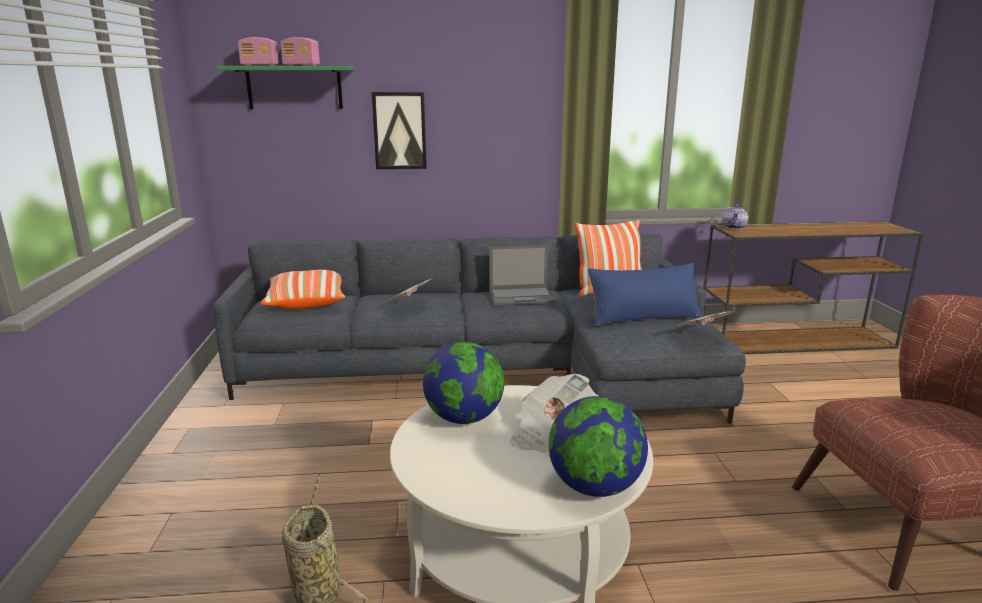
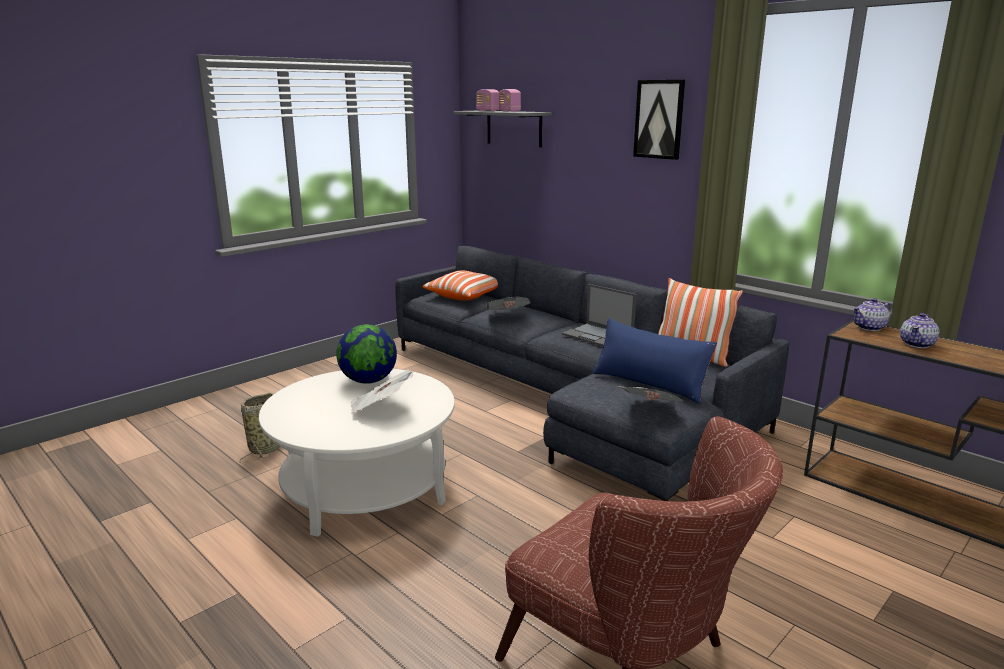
camera: 50 degrees right, 0 degrees up
(294, 87) = (514, 128): green shelf -> grey shelf
(399, 130) = (577, 169): picture -> picture (659, 119)
(594, 487) = (330, 436): globe -> none
(777, 230) = (917, 344): none -> teapot

